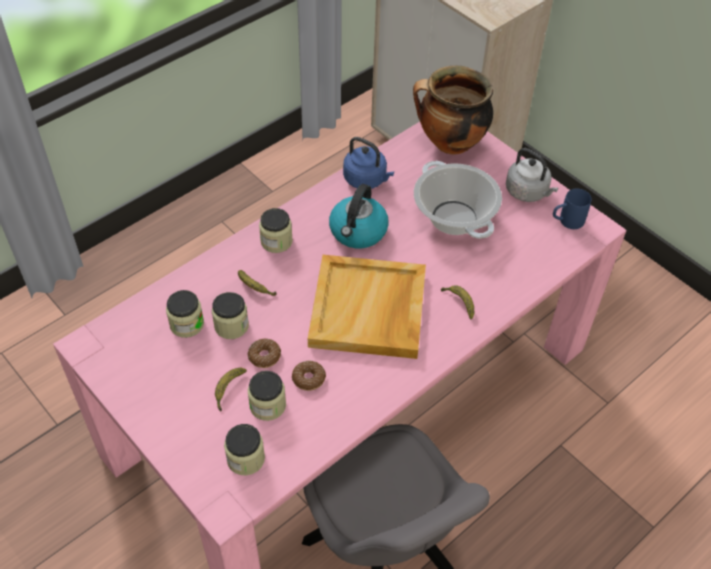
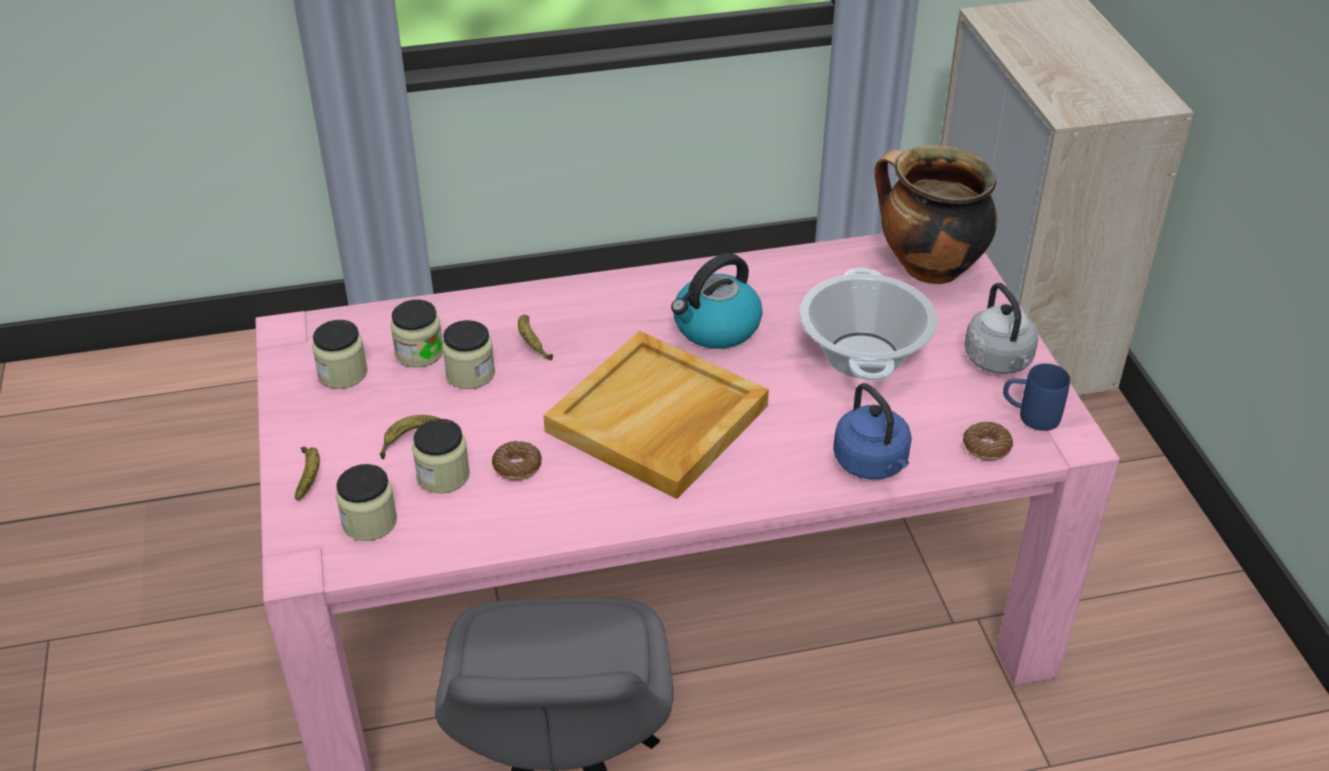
camera: 30 degrees right, 10 degrees down
(264, 356) = (483, 421): donut -> donut (986, 447)
(276, 241) = (600, 302): jar -> jar (343, 373)
(367, 180) = (776, 273): blue kettle -> blue kettle (872, 464)
(459, 303) = (789, 457): banana -> banana (309, 476)

